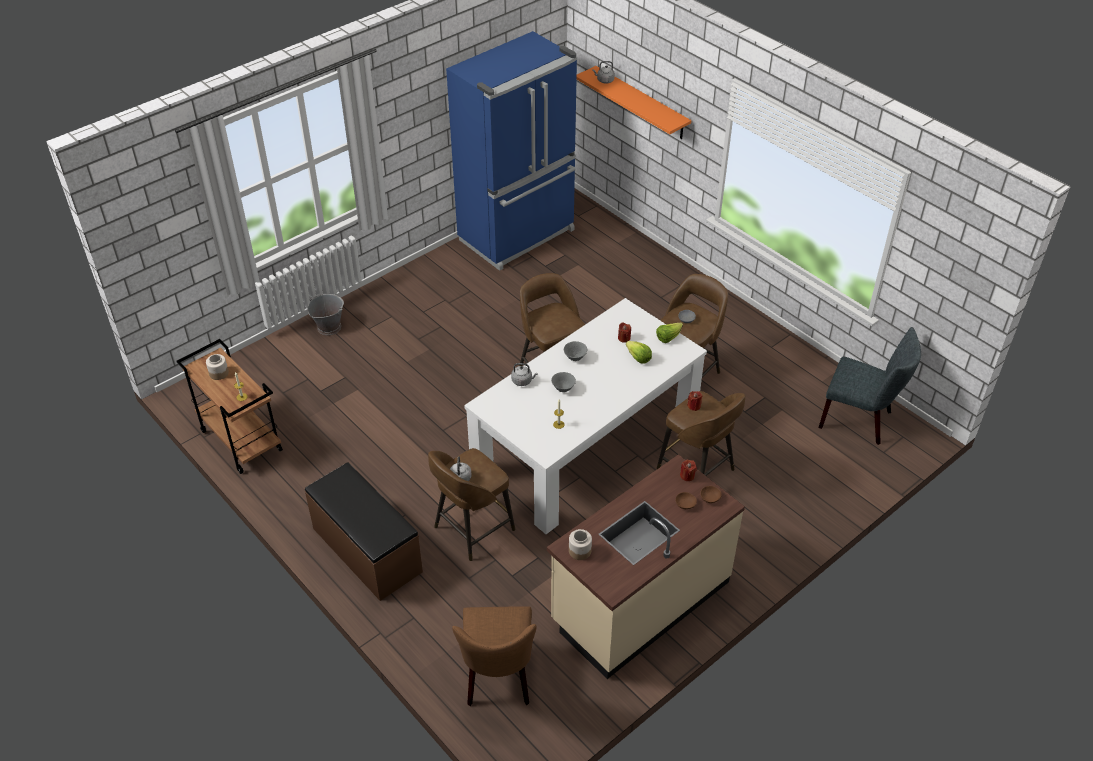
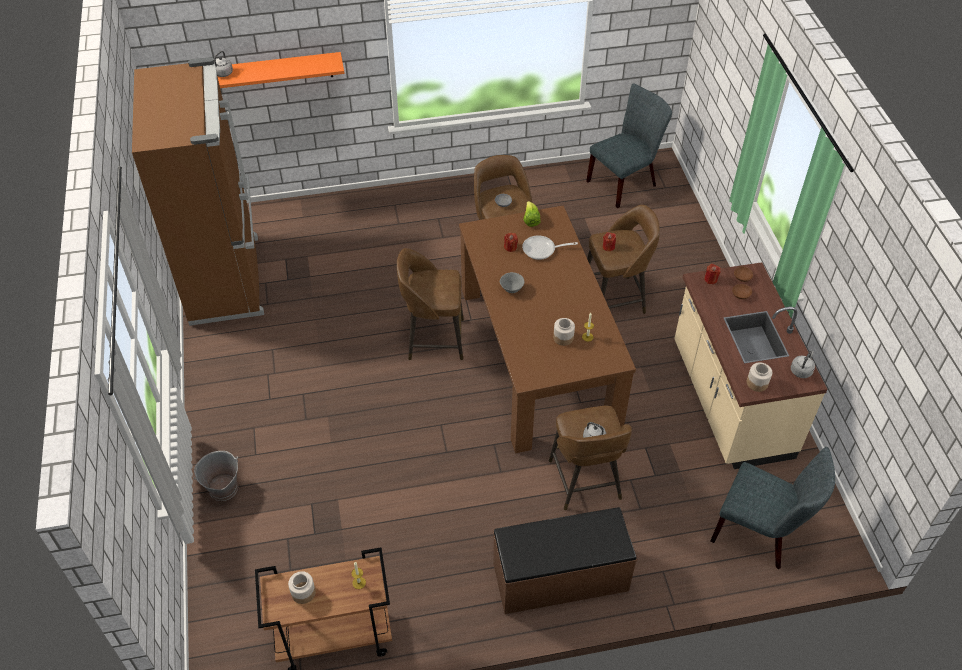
camera: 60 degrees left, 5 degrees up
(498, 677) = (760, 533): brown chair -> grey chair
(518, 236) = (227, 279): blue fridge -> brown fridge
(523, 381) = (515, 337): grey kettle -> grey kettle (801, 370)
(546, 410) = (563, 337): none -> jar
(563, 389) = (545, 314): grey bowl -> none
(586, 444) = (537, 356): white dining table -> brown dining table
(638, 358) = (542, 250): lettuce -> frying pan

